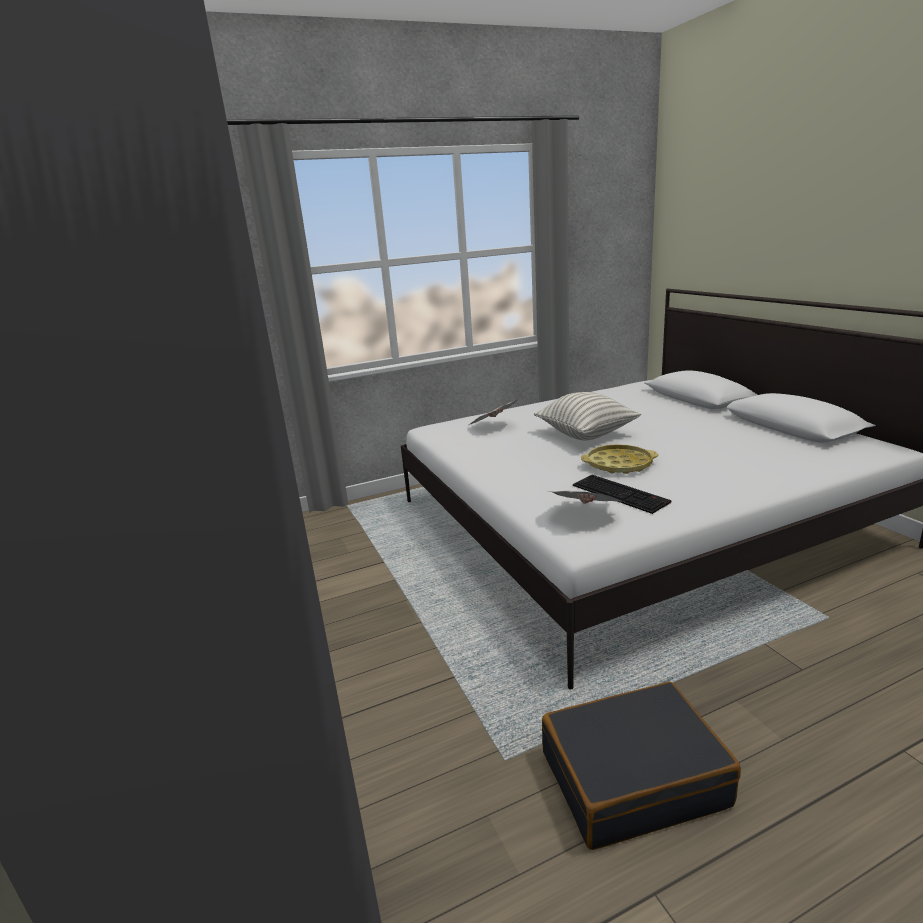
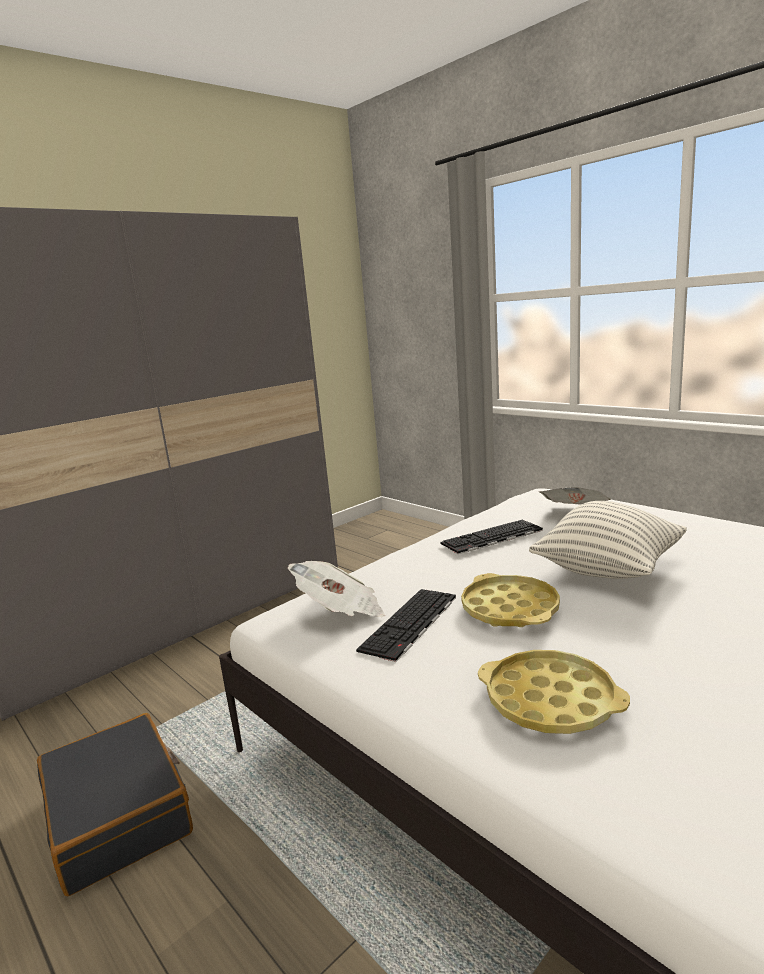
camera: 70 degrees right, 5 degrees down
(505, 452) = (492, 538): none -> keyboard
(725, 471) = (550, 700): none -> yellow tray

